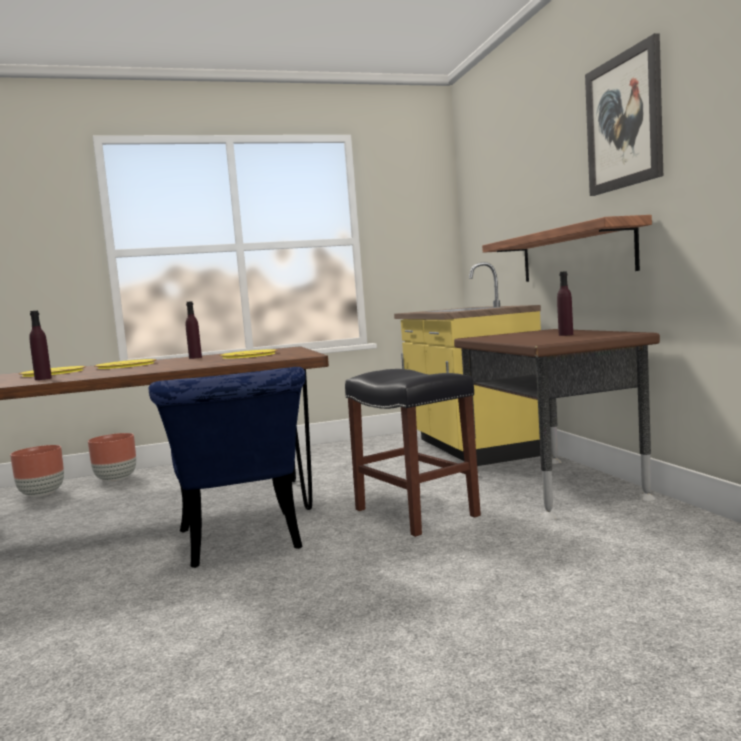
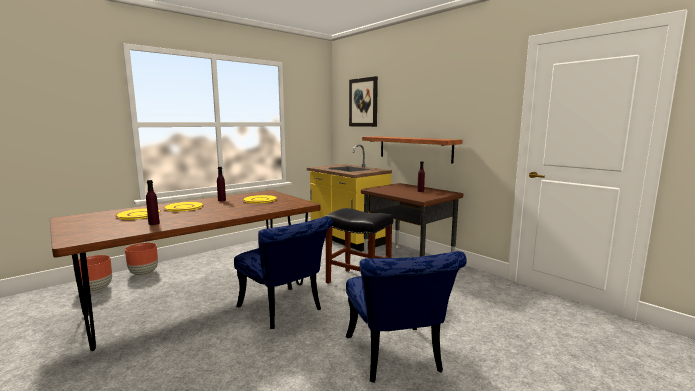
camera: 25 degrees left, 5 degrees up
(344, 645) = (396, 359): none -> blue chair
(624, 121) = (450, 93): picture -> picture (363, 102)

